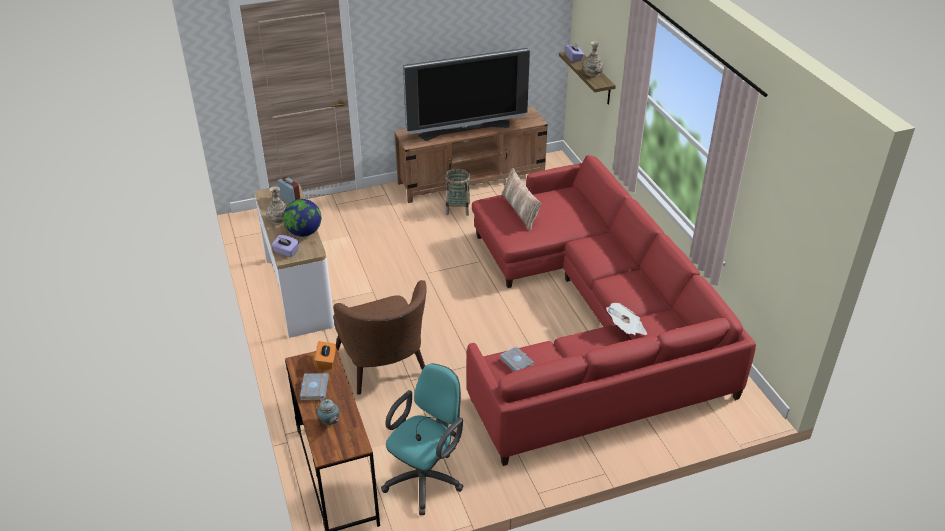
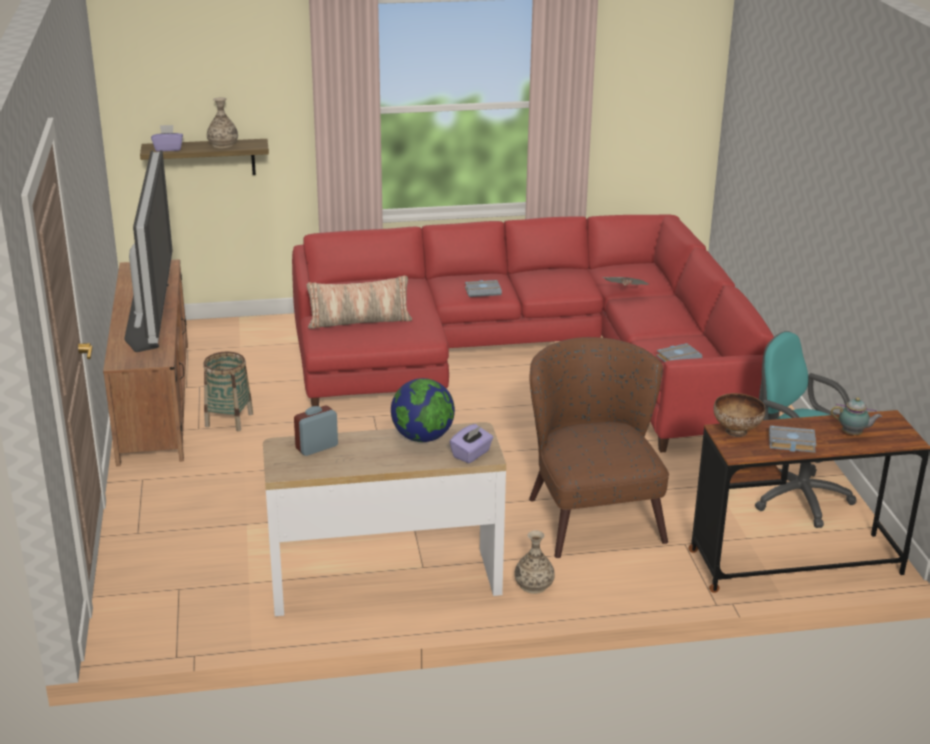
camera: 80 degrees left, 10 degrees down
(279, 219) = (372, 459): vase -> vase (533, 585)
(326, 361) = (736, 432): orange tissue box -> bowl
(330, 422) = (853, 434): teapot -> teapot turned 45 degrees clockwise
(384, 369) = (591, 512): brown armchair -> brown armchair turned 90 degrees counterclockwise
(593, 256) = (483, 291): none -> grey book

